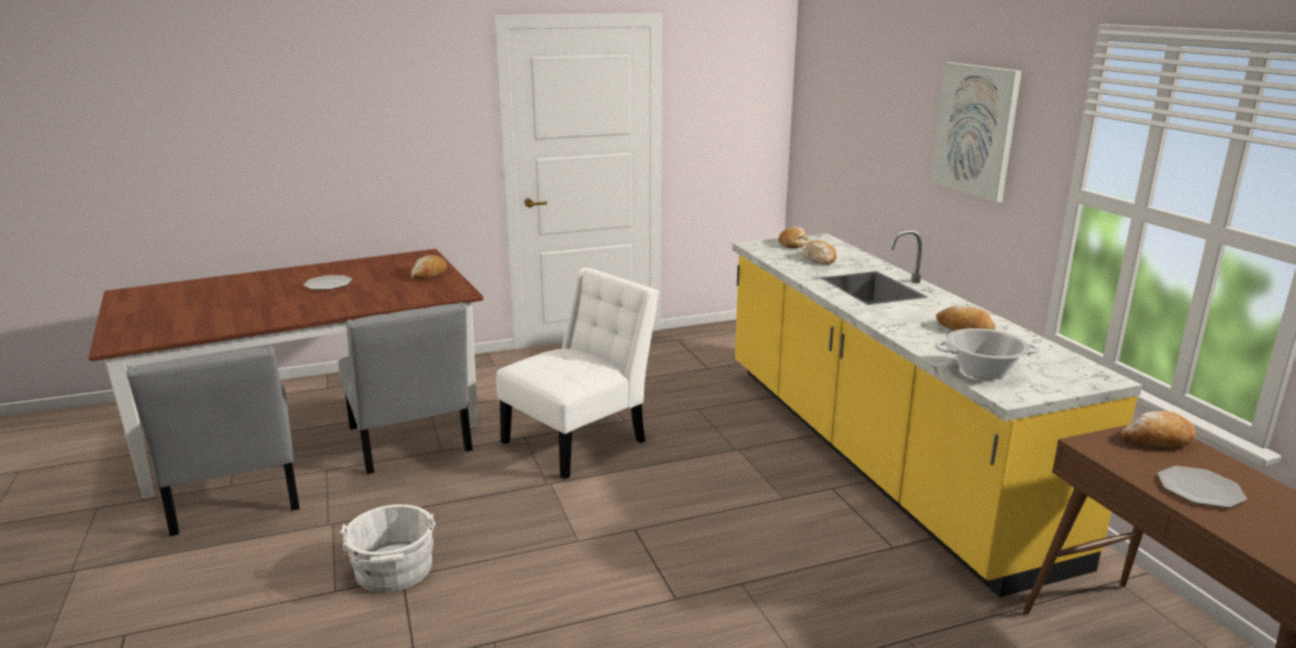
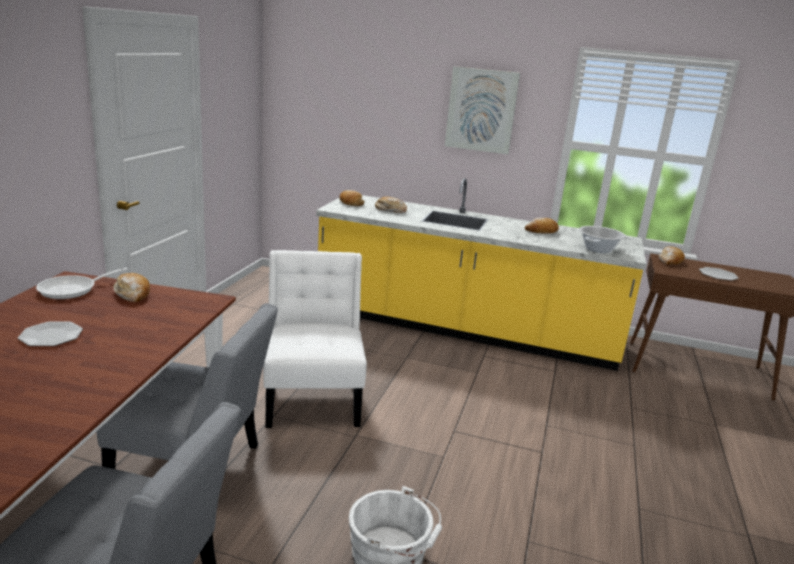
camera: 55 degrees left, 0 degrees up
(407, 261) = (72, 290): none -> frying pan

